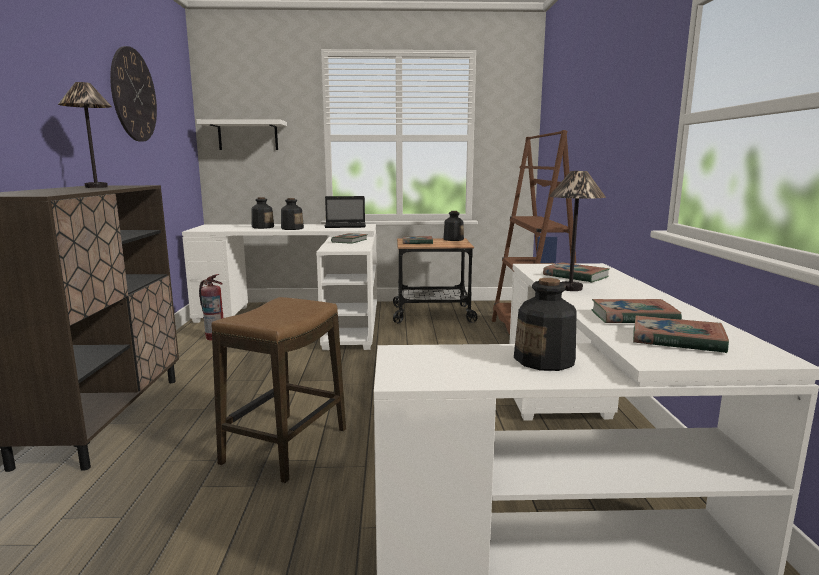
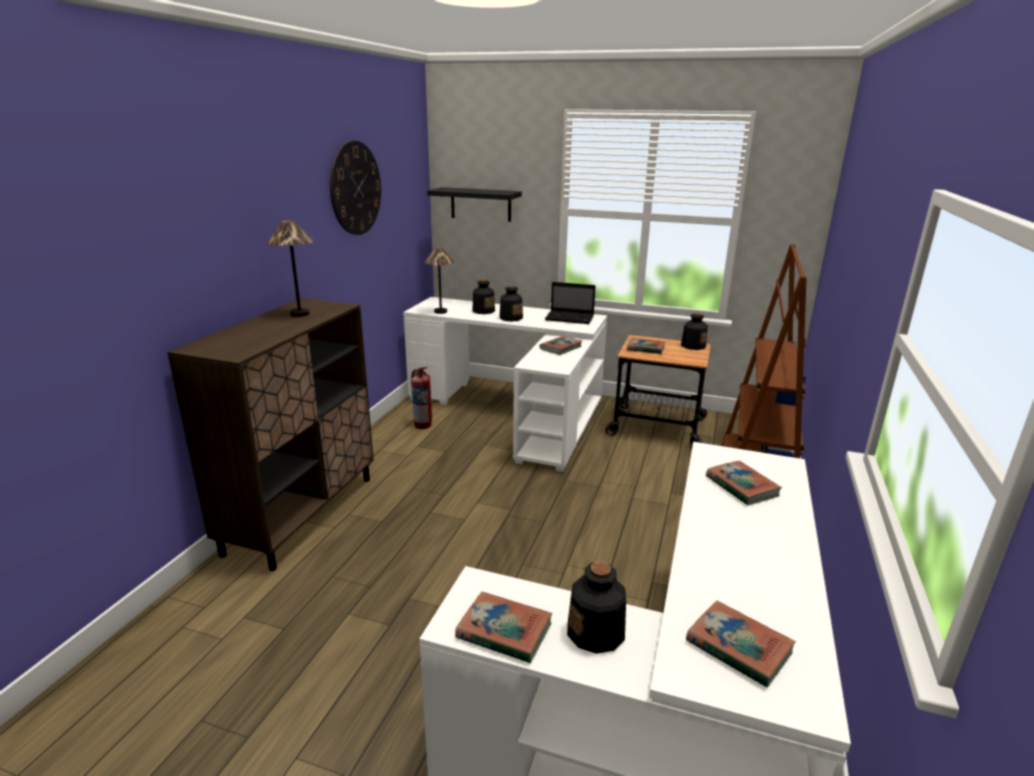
camera: 20 degrees right, 10 degrees up
(248, 135) = (481, 204): white shelf -> black shelf
(285, 446) = (431, 585): stool -> none
(570, 288) = (713, 512): table lamp -> table lamp (441, 311)
(633, 317) = (732, 590): book -> book (504, 631)

